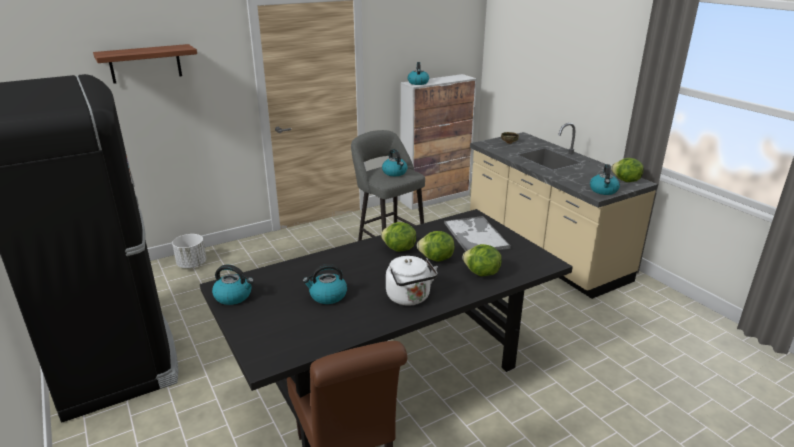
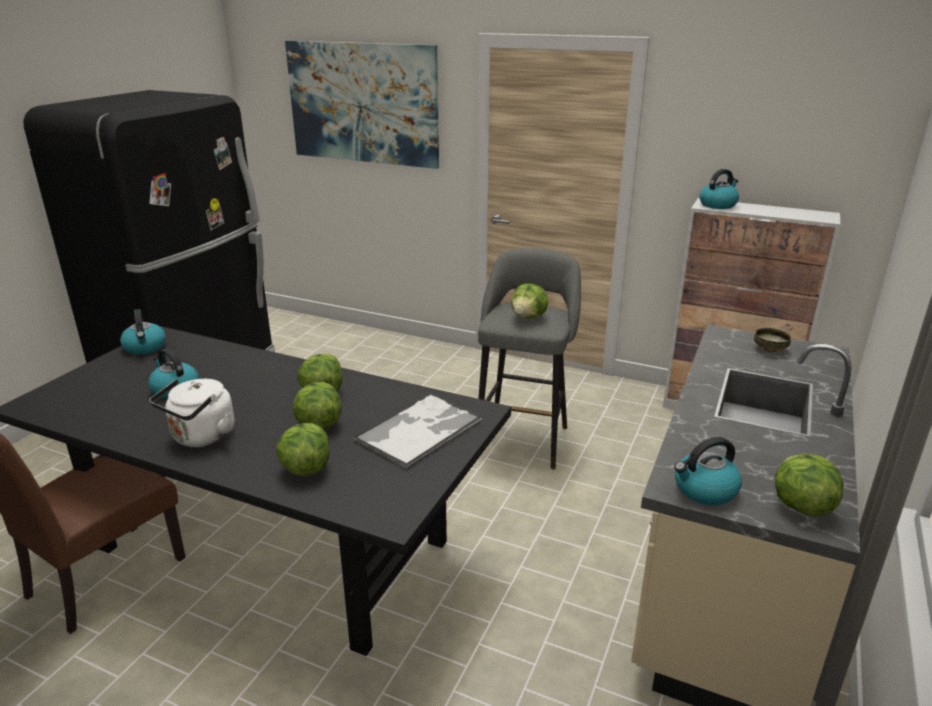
camera: 55 degrees right, 0 degrees up
(145, 63) = (363, 103): shelf -> picture
(192, 264) = (363, 341): white planter -> none
(395, 173) = (529, 317): kettle -> lettuce

